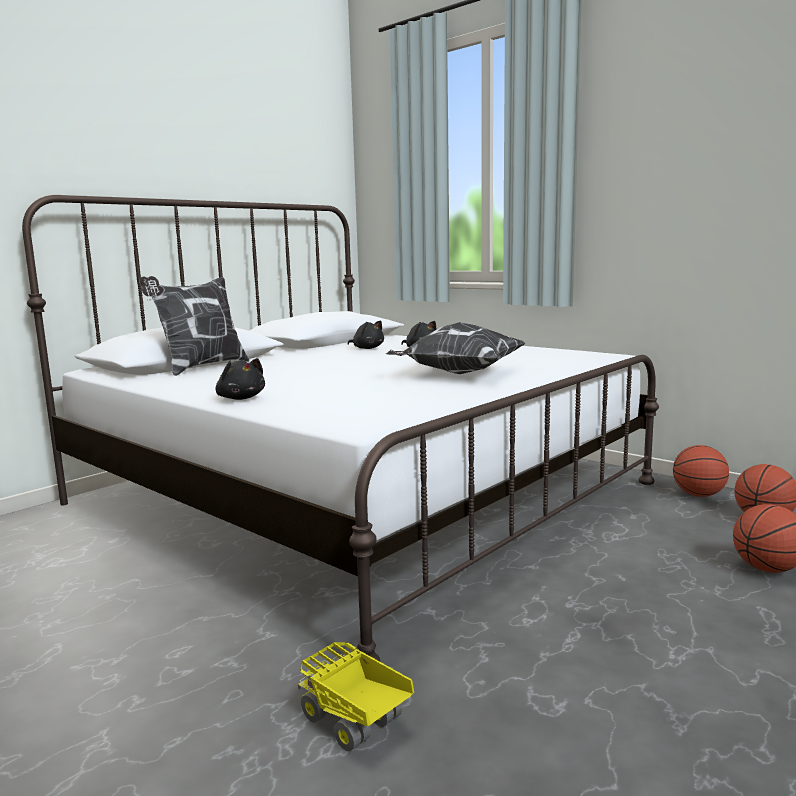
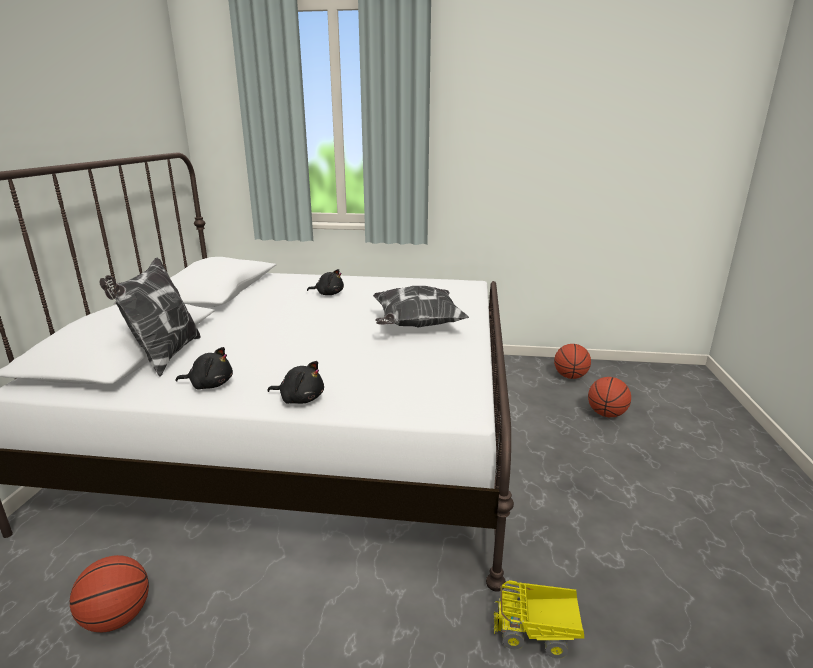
camera: 35 degrees left, 10 degrees up
(367, 348) = (280, 299): black plush toy -> black plush toy (210, 385)
(698, 495) = (523, 366): basketball -> basketball (117, 617)

